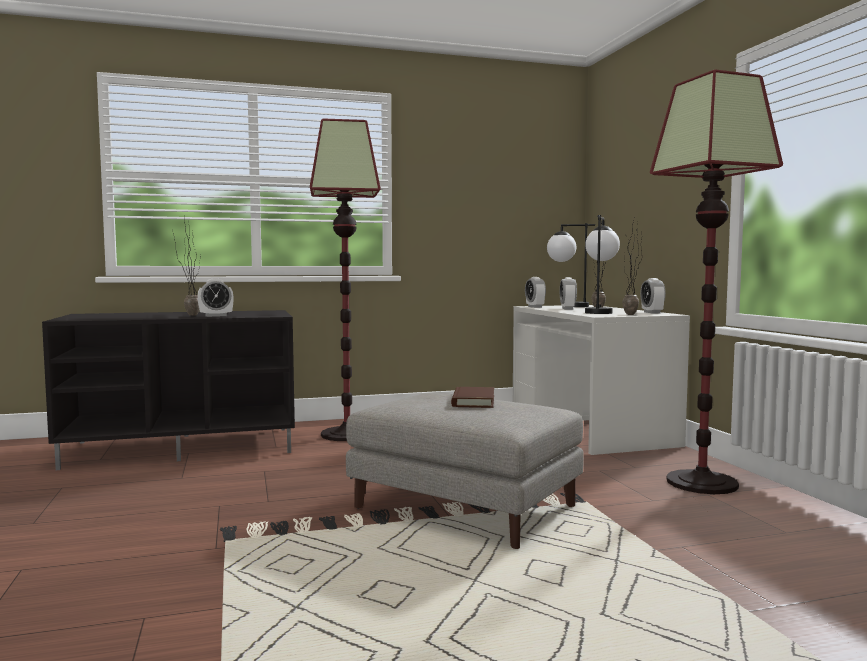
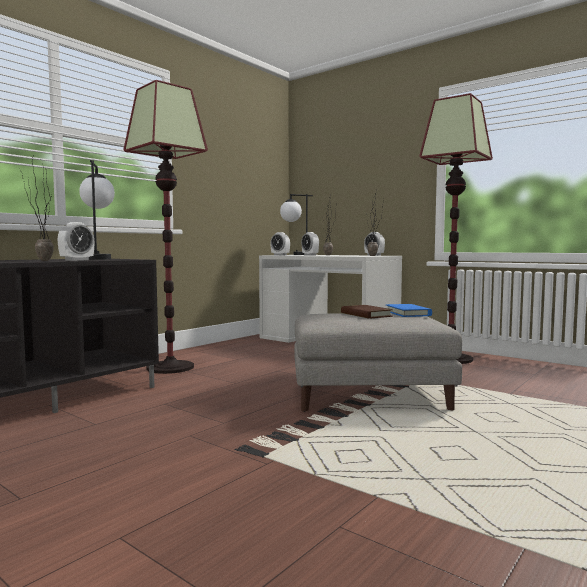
camera: 35 degrees left, 0 degrees up
(531, 406) = (407, 313): none -> blue book
(599, 312) = (345, 255): table lamp -> table lamp (98, 258)

